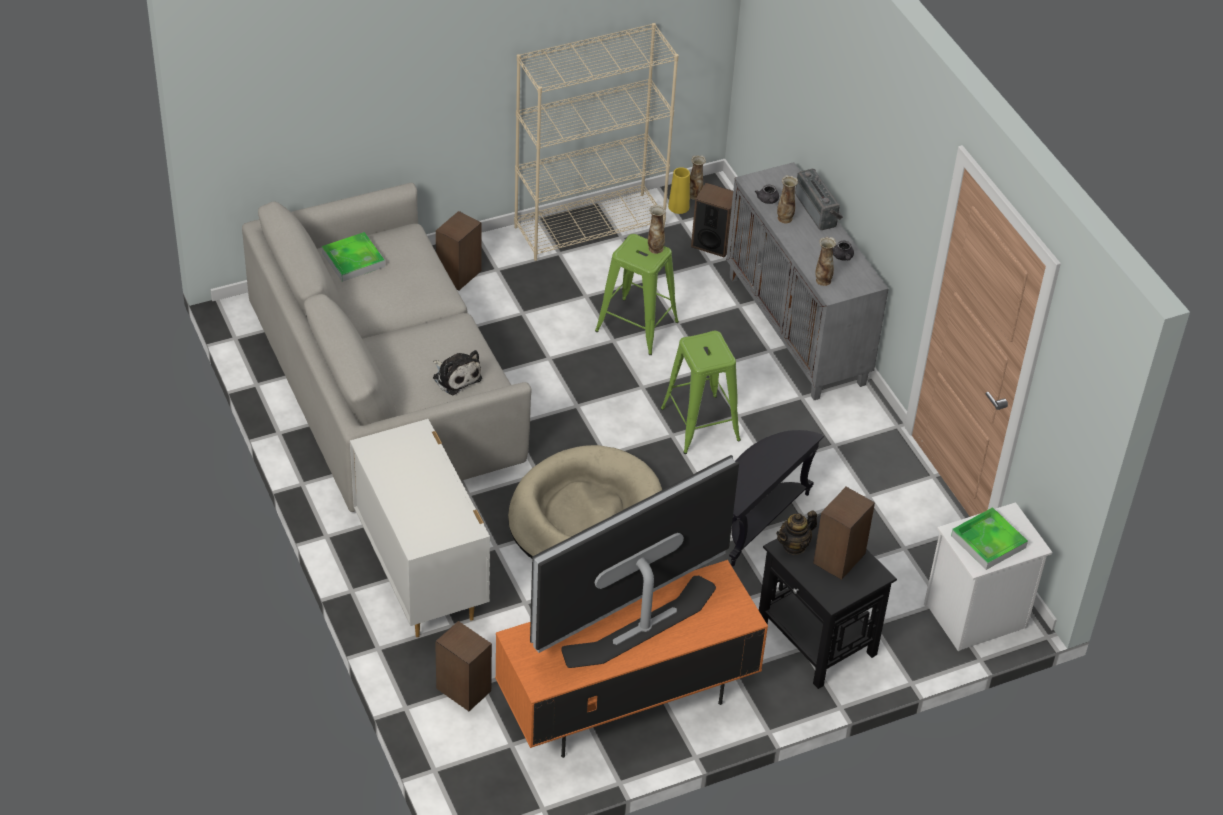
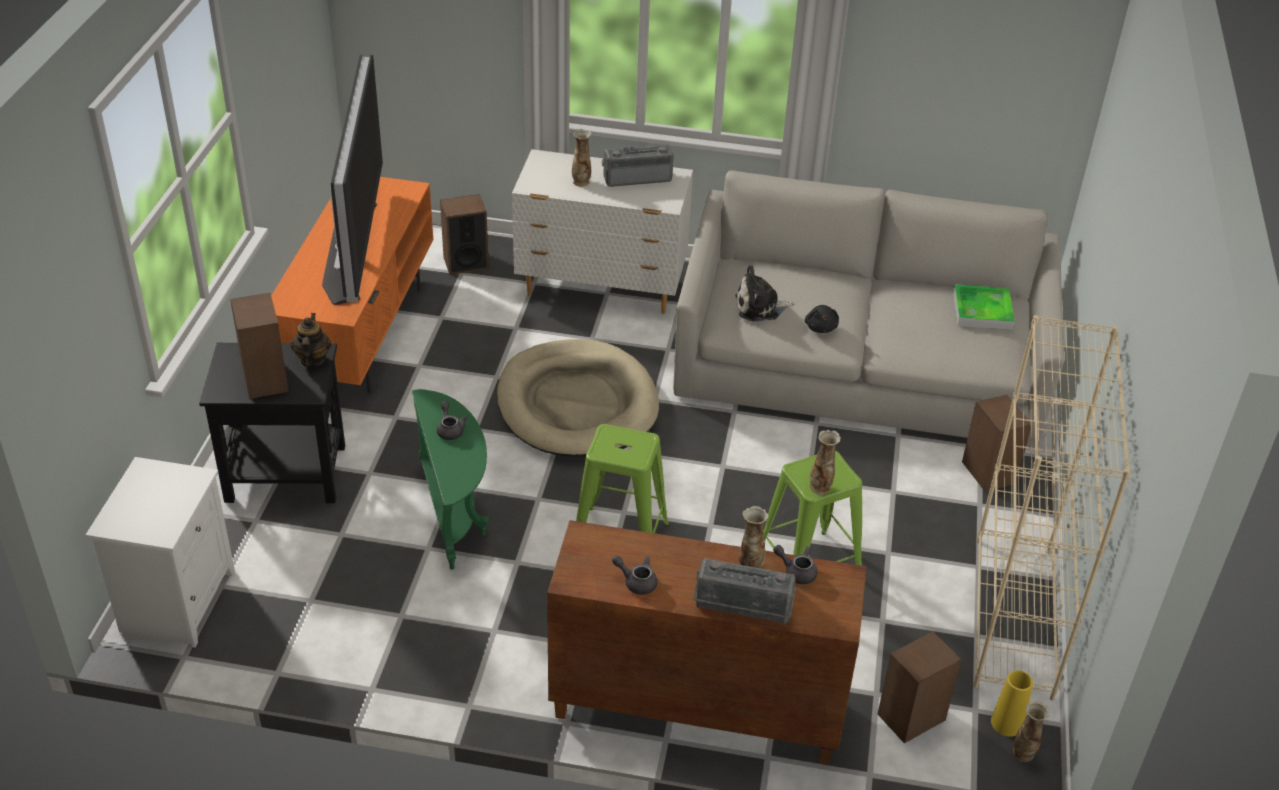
camera: 125 degrees right, 5 degrees down
(394, 469) = (637, 177): none -> radio
(448, 338) = (821, 327): none -> black plush toy
(755, 472) = (450, 429): none -> grey teapot
(758, 521) = (455, 512): black side table -> green side table
(797, 330) = (695, 708): grey cabinet -> brown cabinet
(822, 280) = (612, 539): vase -> vase (581, 182)
(988, 541) = (156, 494): tray -> none

